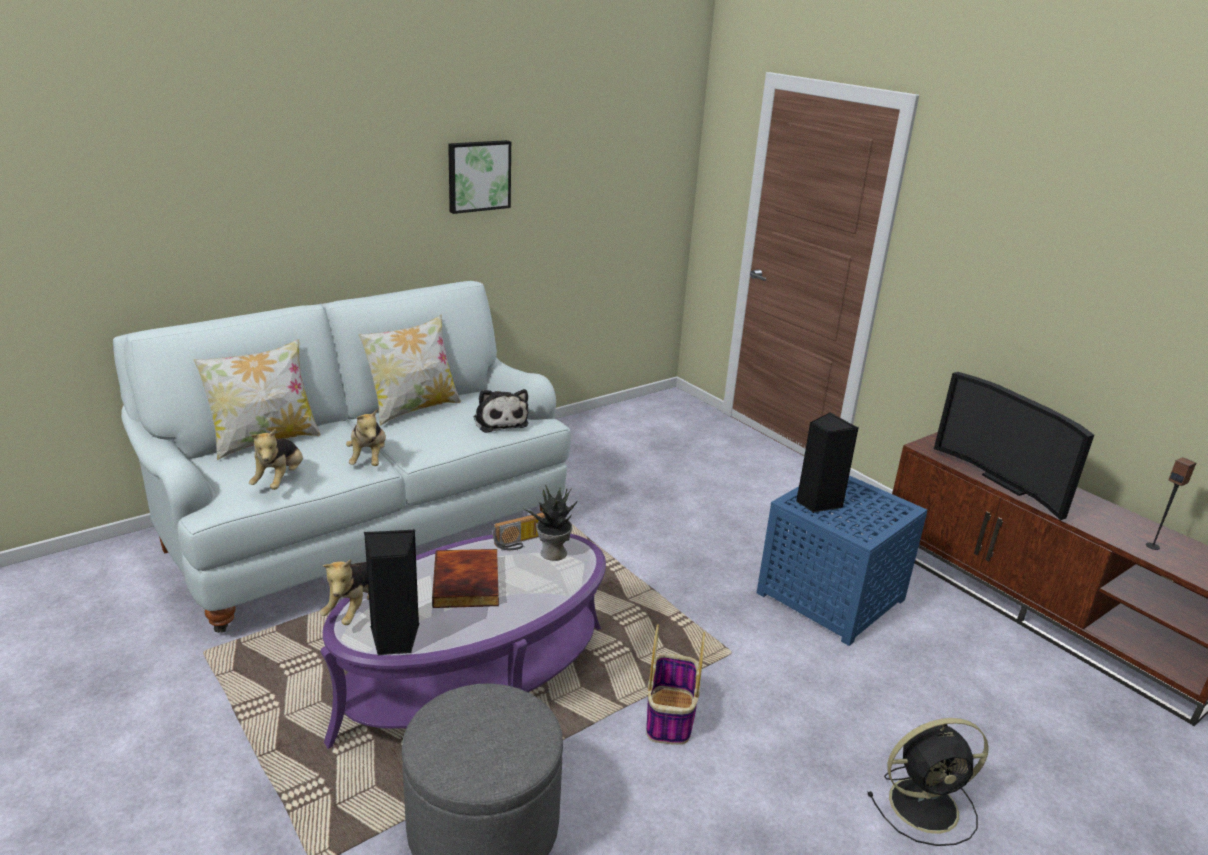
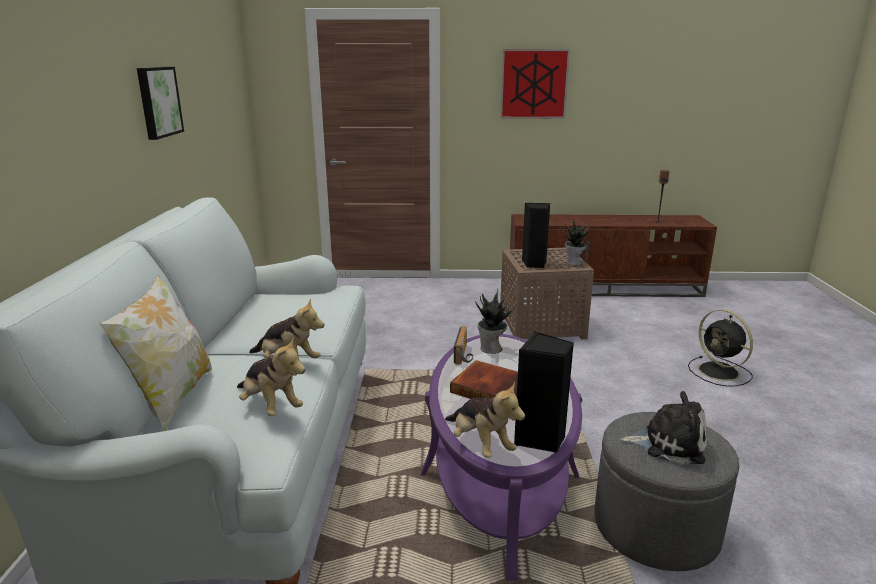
camera: 50 degrees left, 5 degrees down
(413, 409) = (240, 321): pillow -> none
(499, 421) = (320, 299): plush toy -> plush toy (669, 443)
(670, 717) = (601, 414): basket -> none
(833, 596) = (542, 325): blue side table -> brown side table
(870, 529) = (574, 263): none -> potted plant
(926, 805) = (720, 372): black fan -> black fan turned 120 degrees clockwise
(1008, 482) = (577, 222): television -> none
(1026, 239) = (534, 84): none -> picture

